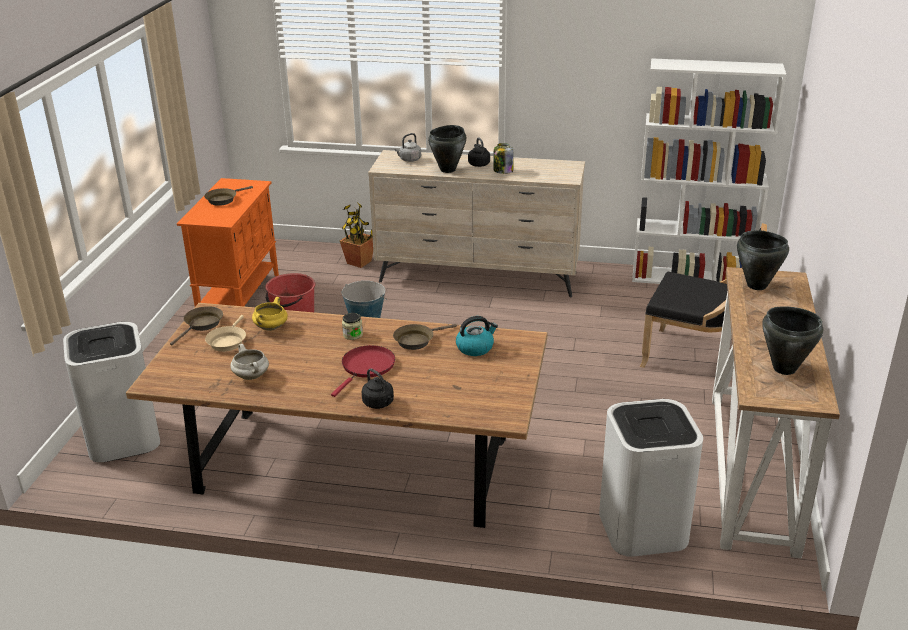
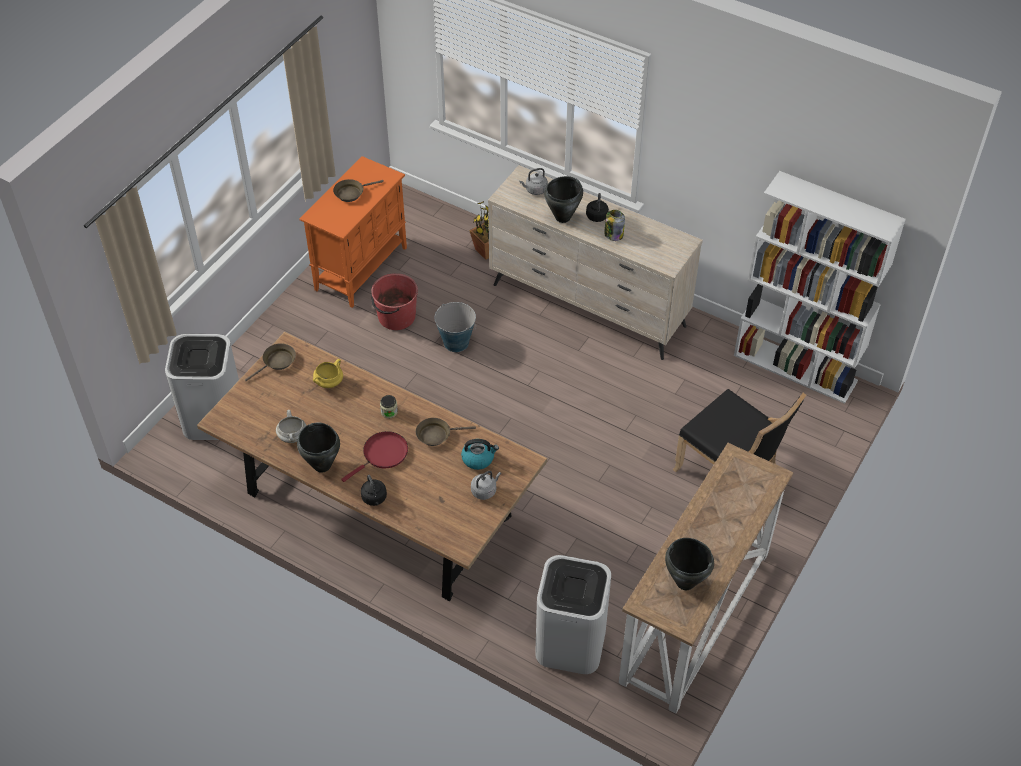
camera: 20 degrees right, 20 degrees up
(227, 341) = (289, 389): beige frying pan -> none
(500, 369) = (485, 490): none -> grey kettle
(757, 286) = (736, 476): black cooking pot -> black cooking pot (322, 466)

